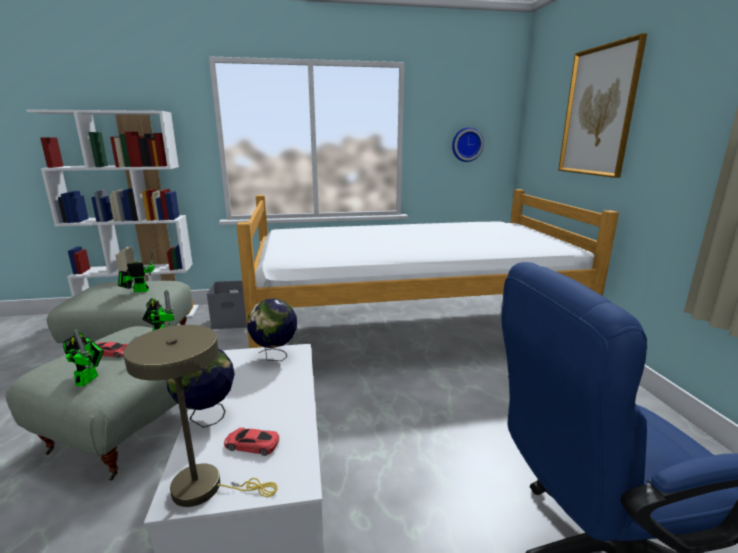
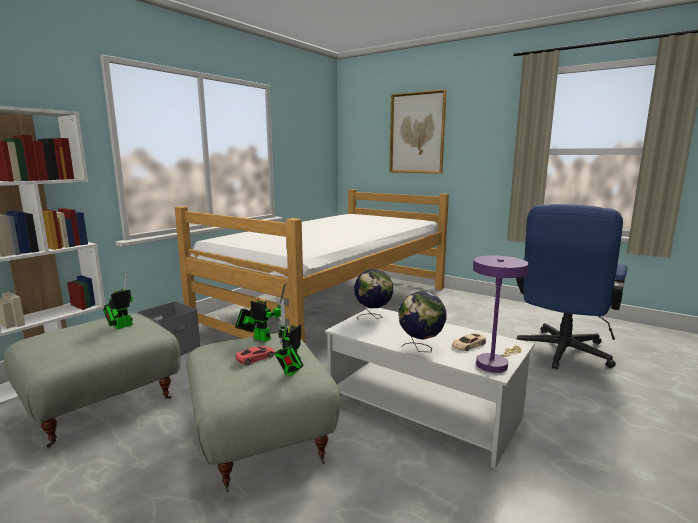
camera: 45 degrees left, 5 degrees down
(89, 378) = (291, 372): toy robot -> toy robot turned 120 degrees counterclockwise
(205, 487) = (494, 363): beige table lamp -> purple table lamp
(252, 444) = (468, 345): red toy car -> beige toy car
(466, 144) = (311, 155): wall clock -> none

